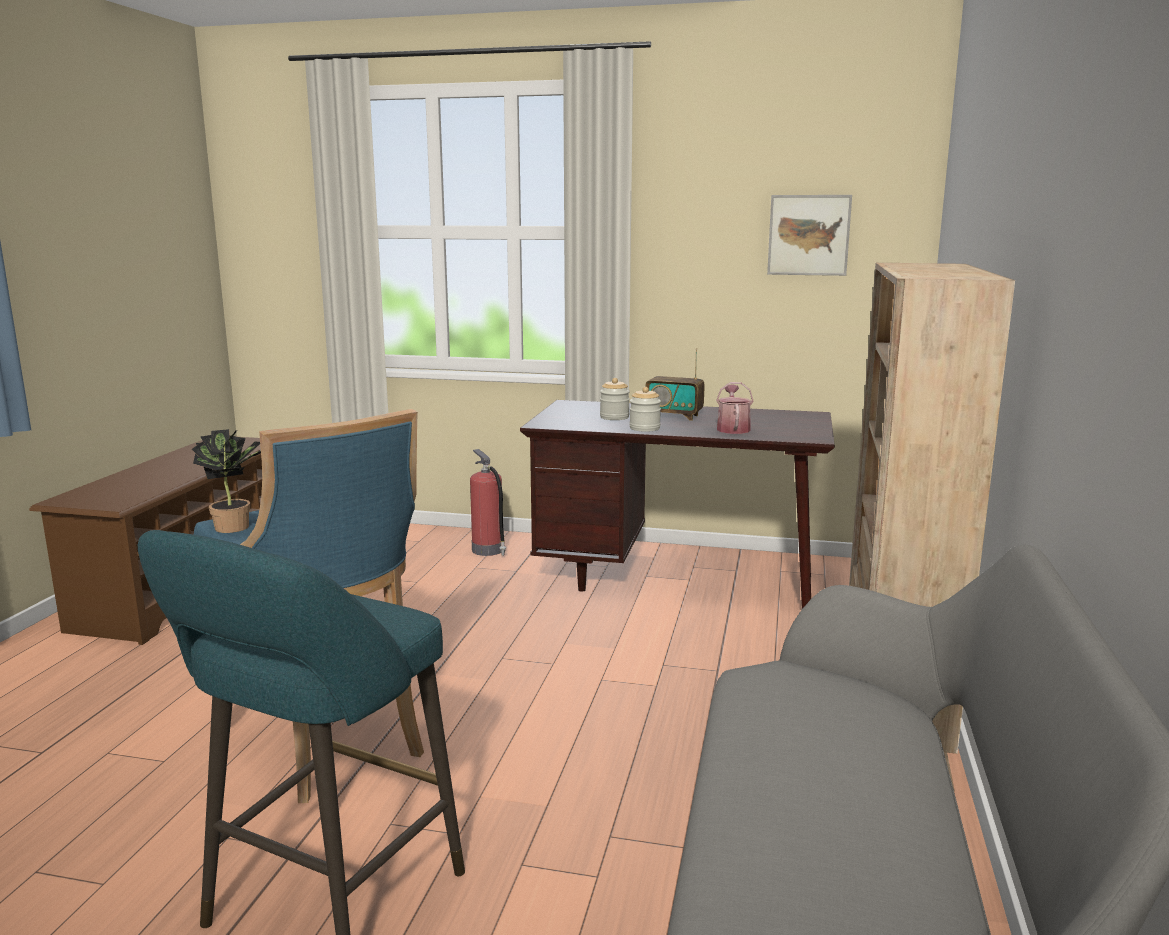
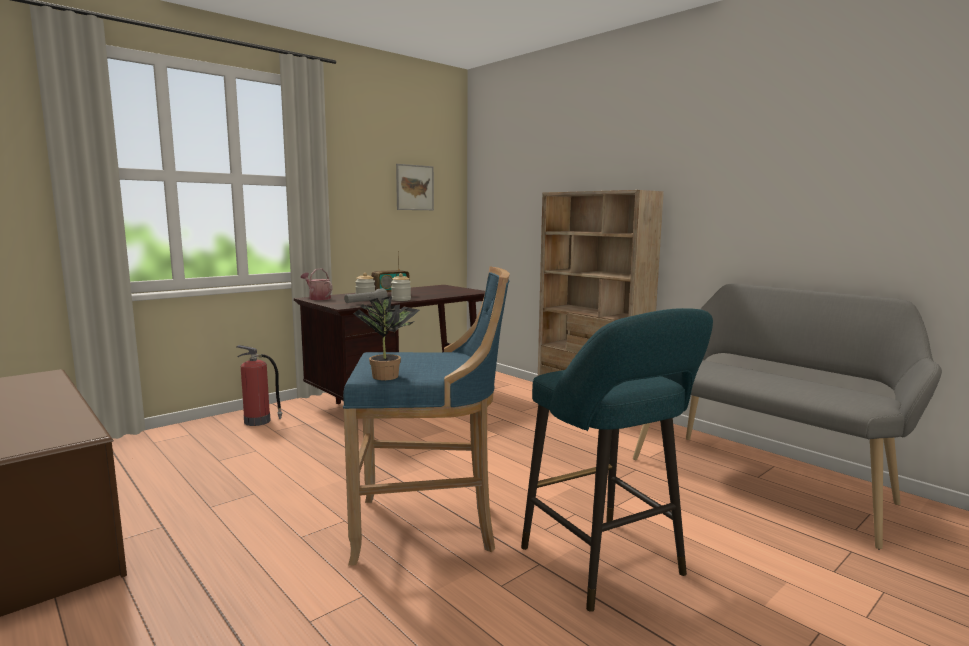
camera: 55 degrees left, 5 degrees down
(583, 425) = (365, 303): none -> grey flashlight
(733, 428) = (437, 294): watering can -> watering can (317, 298)

